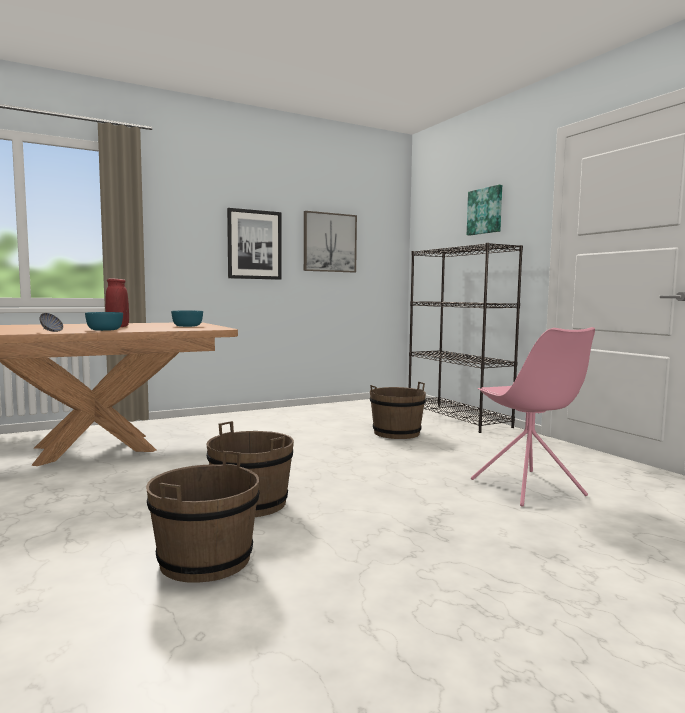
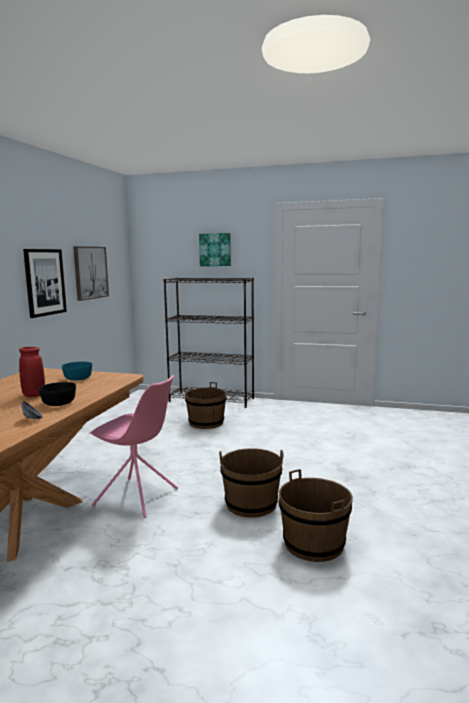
camera: 45 degrees left, 5 degrees up
(105, 330) = (59, 403): turquoise bowl -> black bowl
(528, 488) = (336, 436): pink chair -> pink chair (137, 497)

